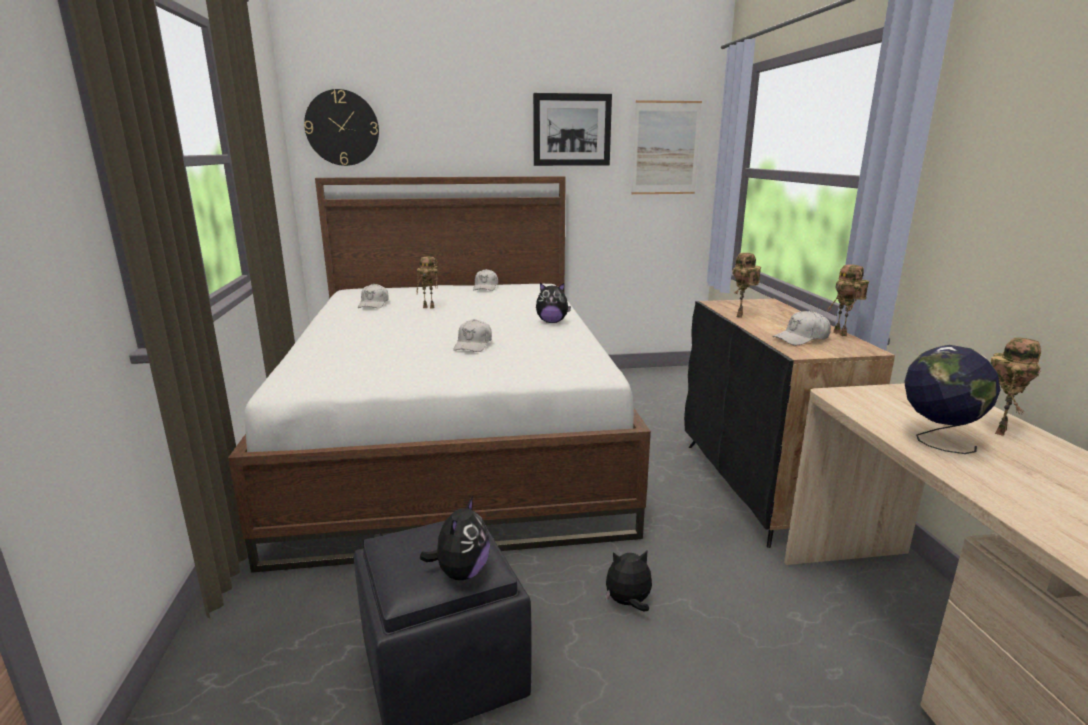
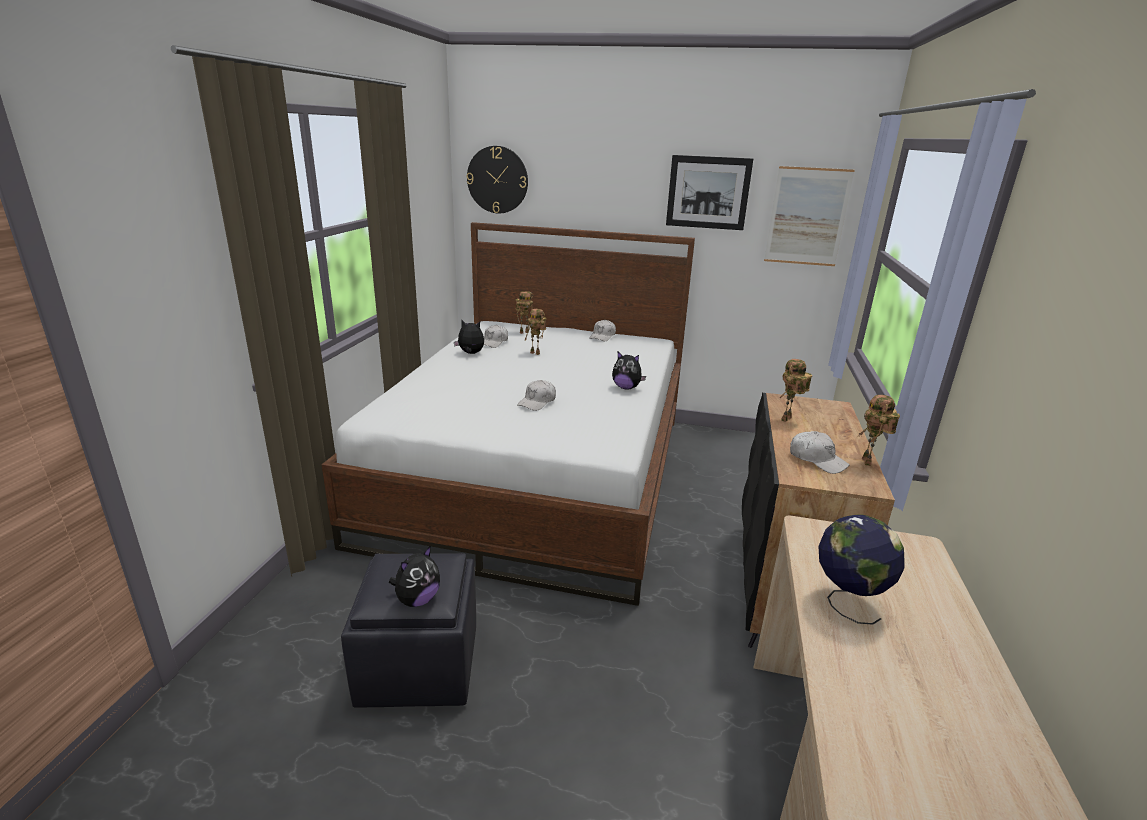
camera: 20 degrees right, 5 degrees up
(628, 603) = (588, 658): plush toy -> plush toy (470, 353)
(801, 339) = (817, 460): white cap -> white cap turned 135 degrees counterclockwise
(998, 430) = (929, 607): toy robot -> toy robot (524, 332)

